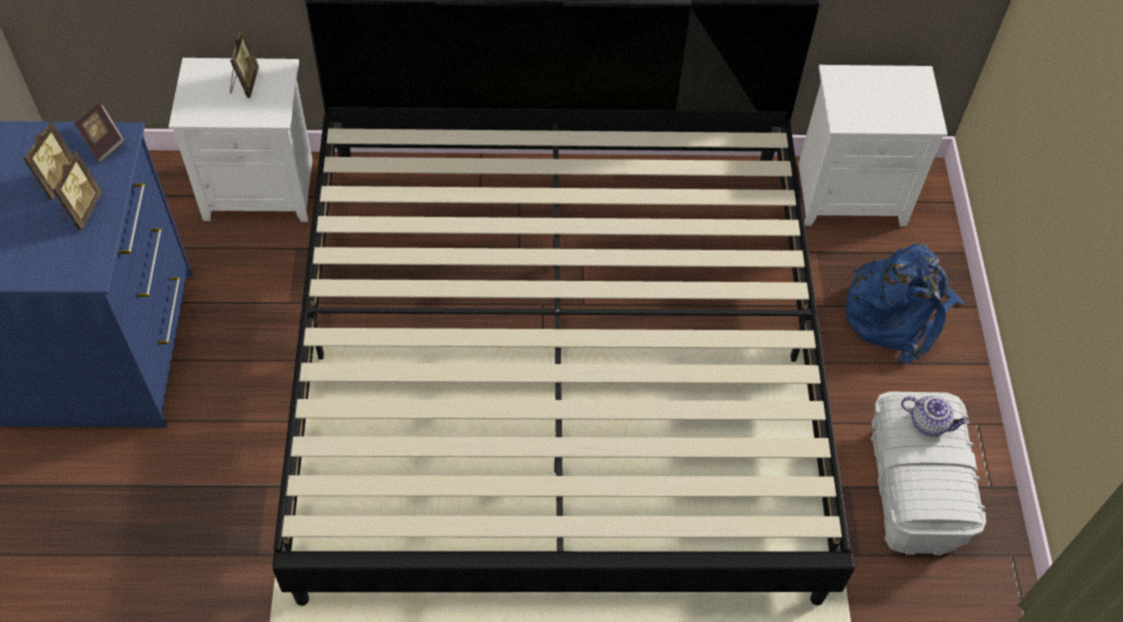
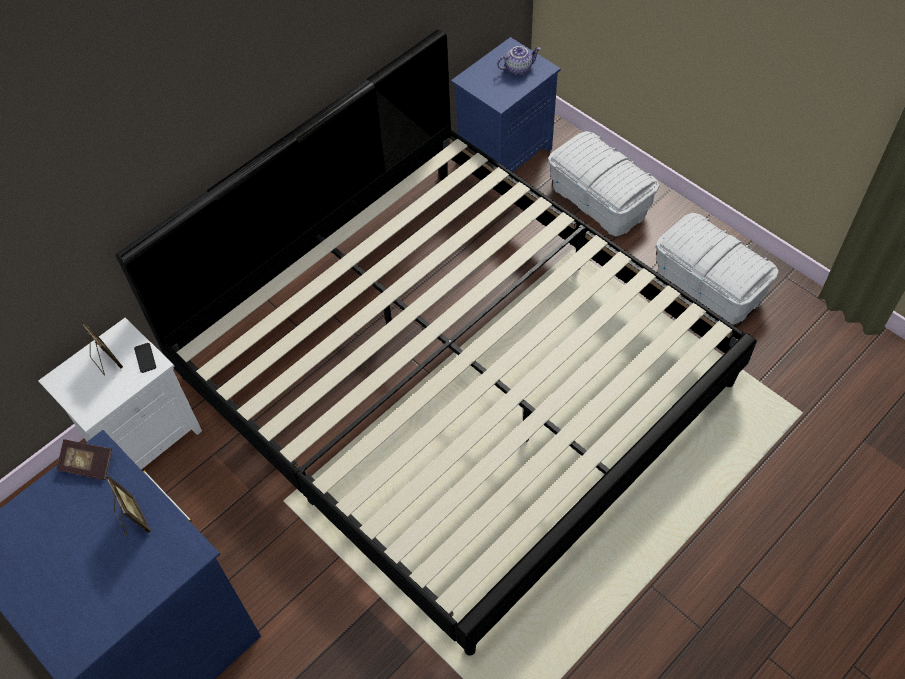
camera: 40 degrees left, 0 degrees up
(55, 180) = (87, 518): picture frame -> none
(275, 104) = (145, 358): none -> phone
(851, 193) = (504, 153): white nightstand -> blue nightstand
(897, 313) = (599, 200): blue backpack -> white storage box
(929, 422) = (698, 236): teapot -> teapot (518, 68)

